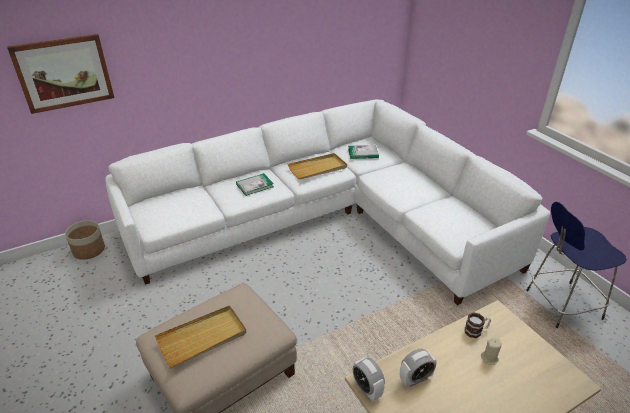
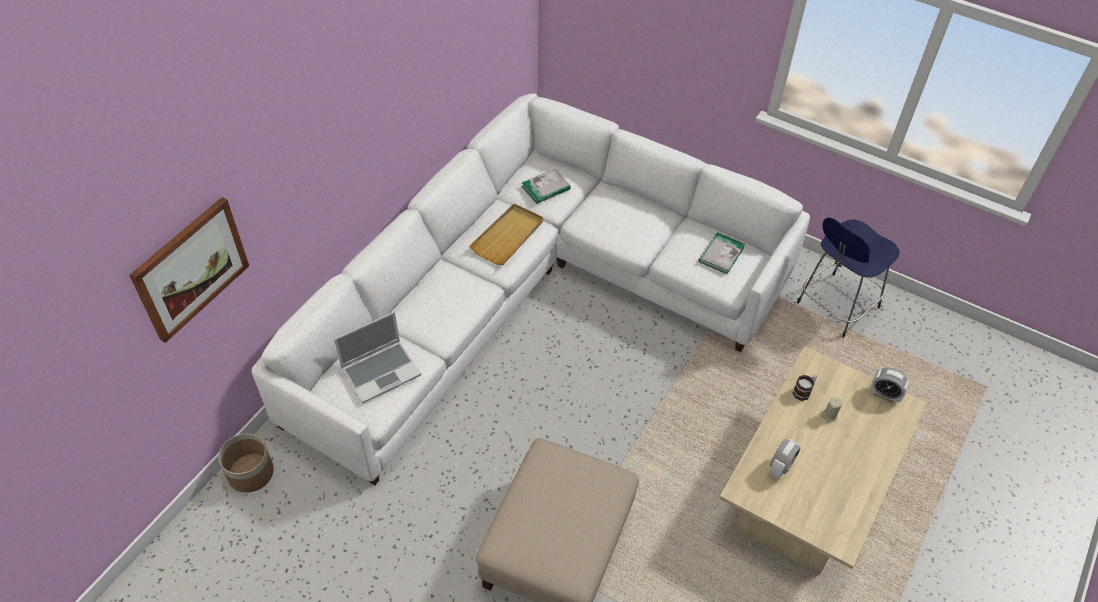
camera: 30 degrees left, 15 degrees up
(179, 207) = (381, 371): none -> laptop
(202, 338) = (554, 523): beige tray -> none
(255, 185) = (450, 297): book -> book (721, 254)
(367, 389) = (746, 498): alarm clock -> alarm clock (884, 395)

